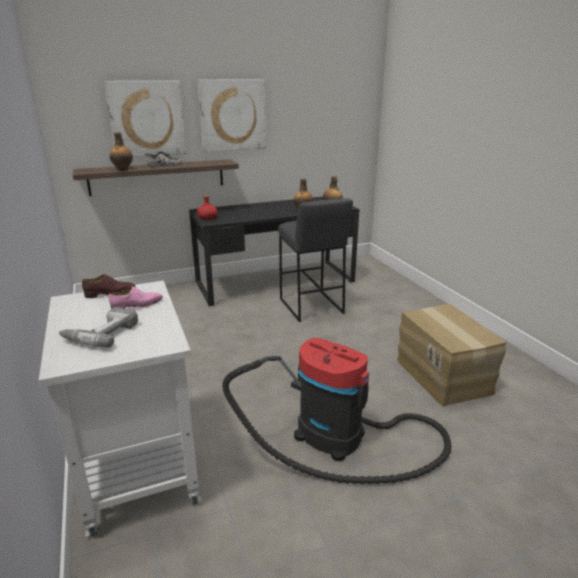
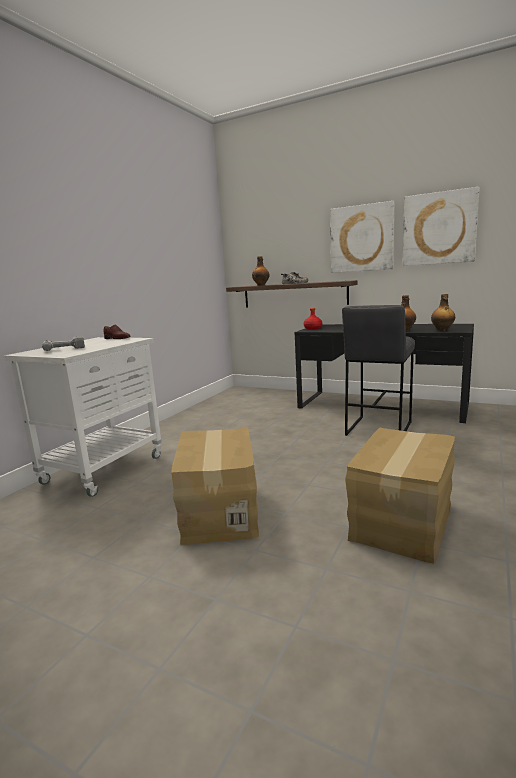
camera: 50 degrees right, 10 degrees down
(137, 306) = (108, 343): pink shoe -> none
(147, 119) = (289, 246): picture -> picture (439, 228)
(337, 438) = (218, 511): vacuum cleaner -> cardboard box

